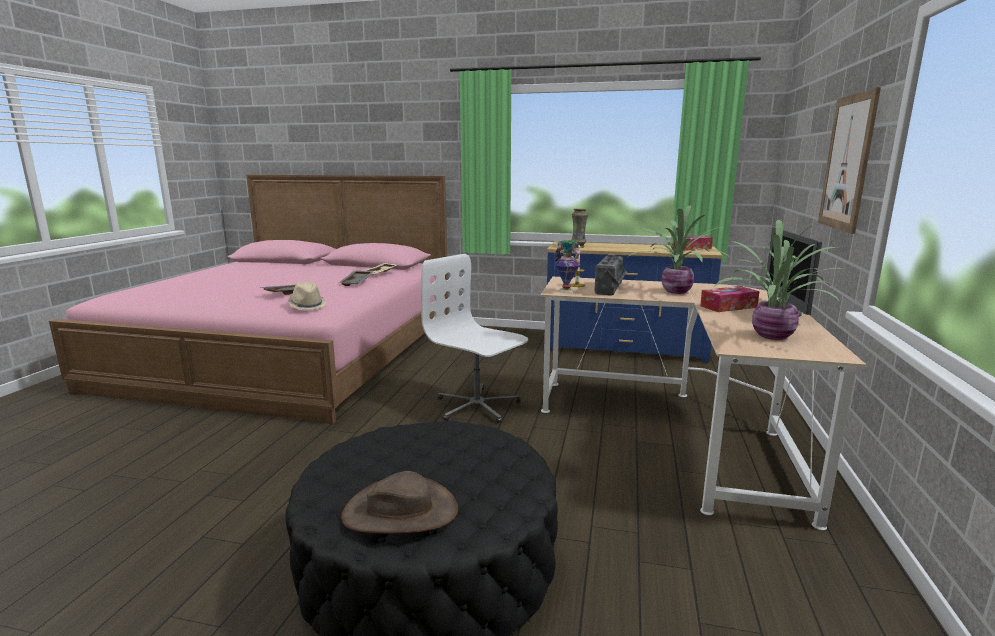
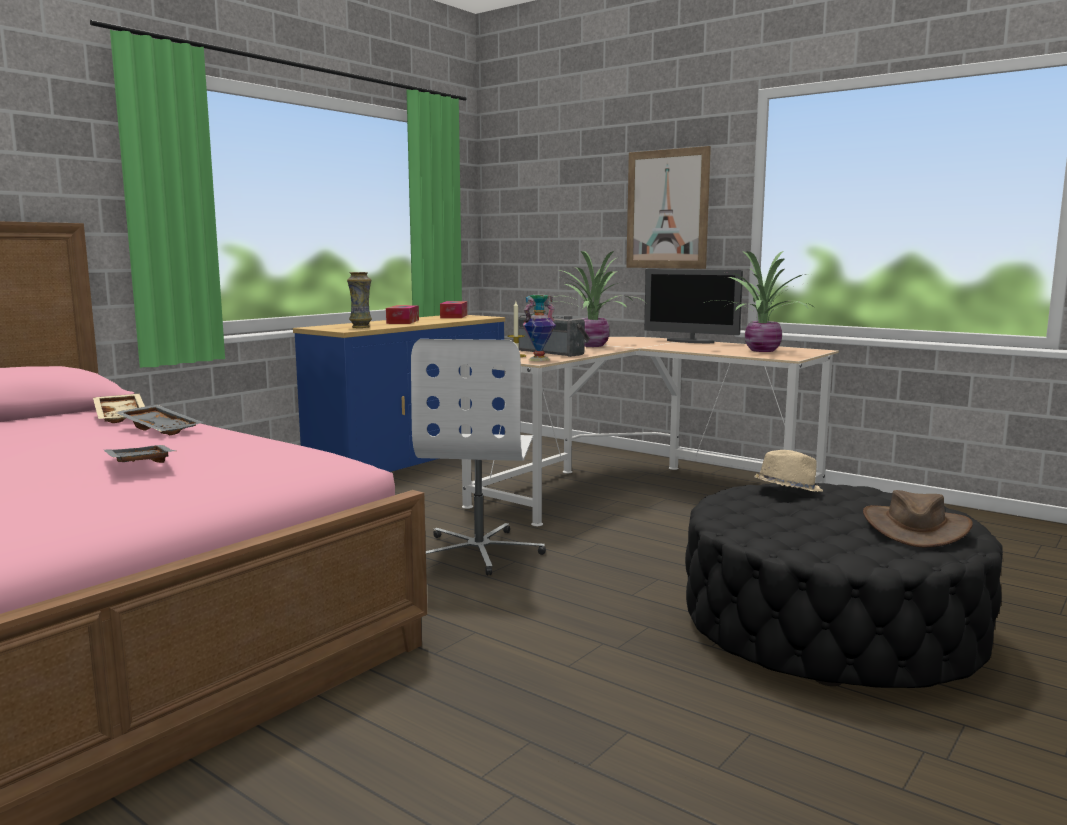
camera: 65 degrees left, 5 degrees down
(307, 306) = (279, 459): beige hat -> beige hat (787, 490)
(476, 406) = (480, 551): white office chair -> white office chair turned 60 degrees counterclockwise
(728, 306) = (665, 345): tissue box -> tissue box (403, 322)

